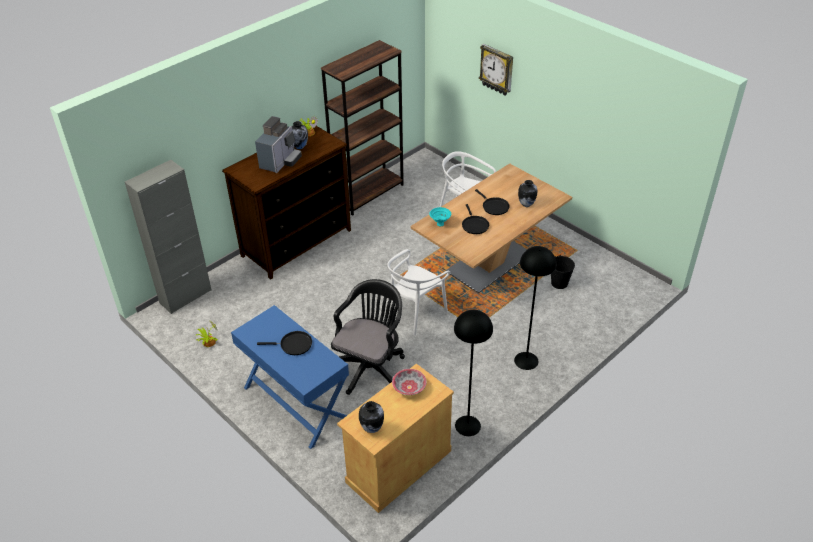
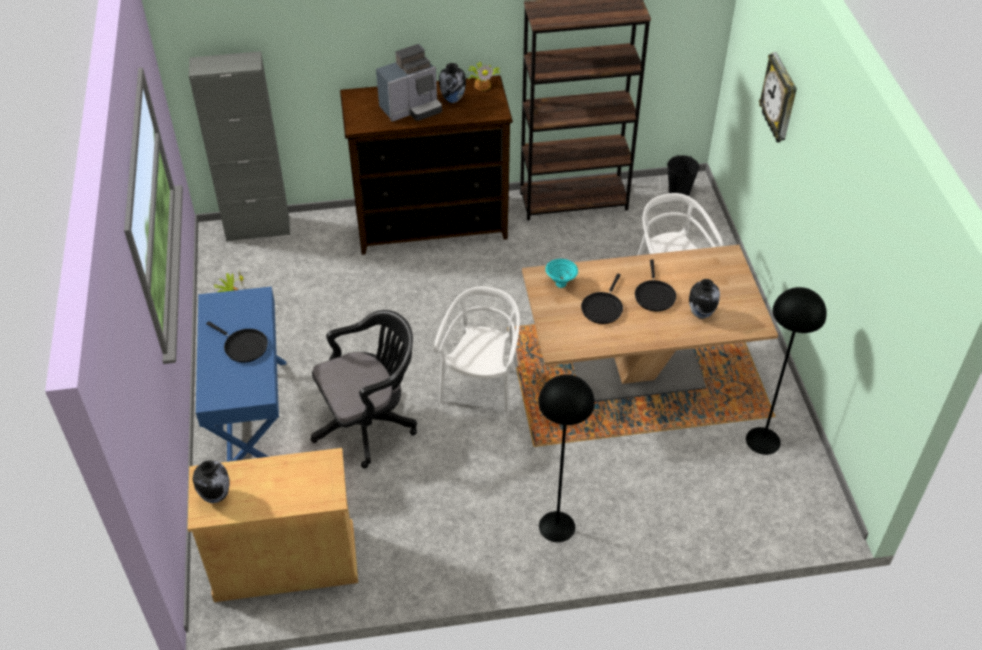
camera: 35 degrees right, 5 degrees up
(409, 387) = (303, 473): bowl -> none
(415, 313) = (482, 386): white chair -> white chair turned 120 degrees clockwise
(467, 426) = (406, 564): black floor lamp -> black floor lamp (762, 441)
(559, 283) = (704, 448): black bucket -> black bucket (679, 191)

